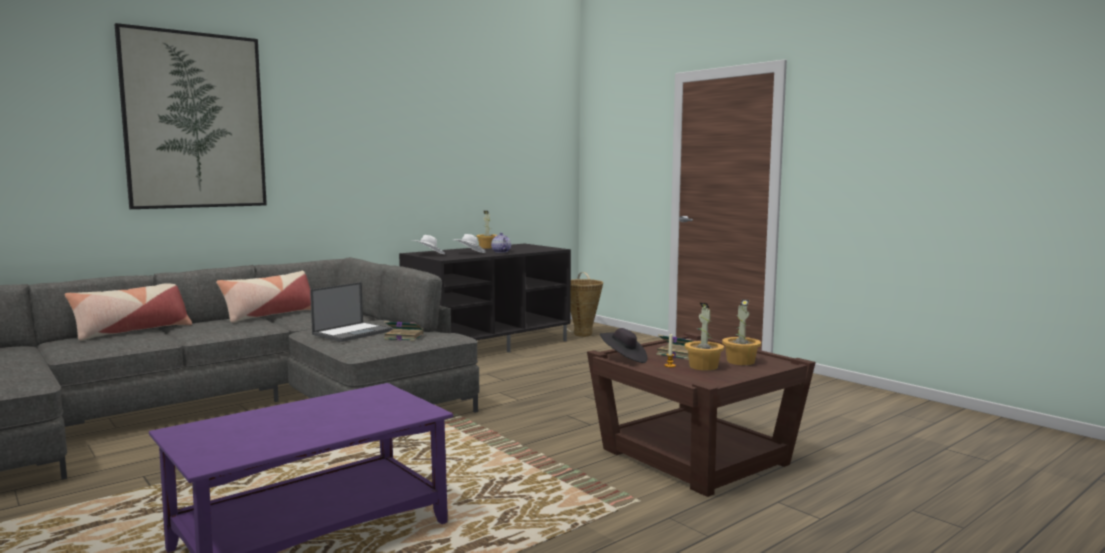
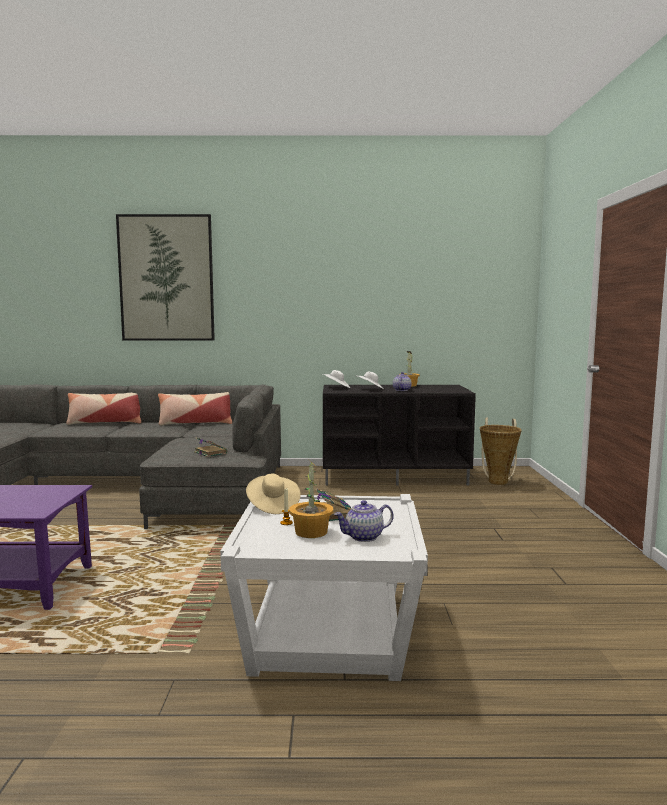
camera: 40 degrees right, 0 degrees up
(353, 332) = (195, 443): laptop -> none
(623, 359) = (272, 506): black hat -> beige hat
(695, 456) = (330, 631): brown side table -> white side table
(741, 361) = (364, 537): potted plant -> teapot

